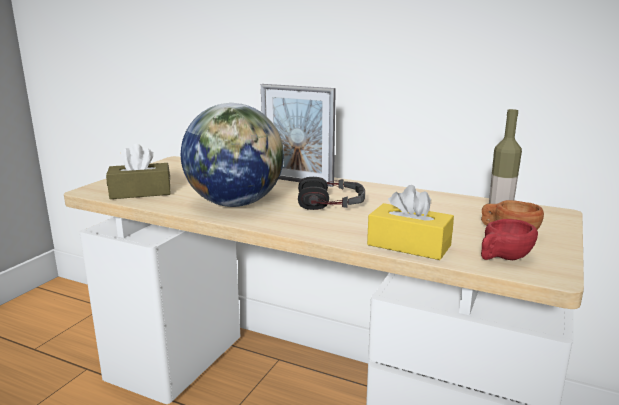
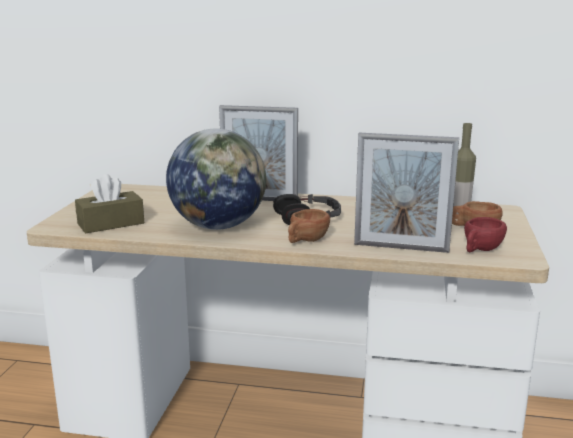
camera: 15 degrees left, 0 degrees up
(310, 227) = (306, 241): none -> brown cup
(409, 245) = (401, 247): yellow tissue box -> picture frame

